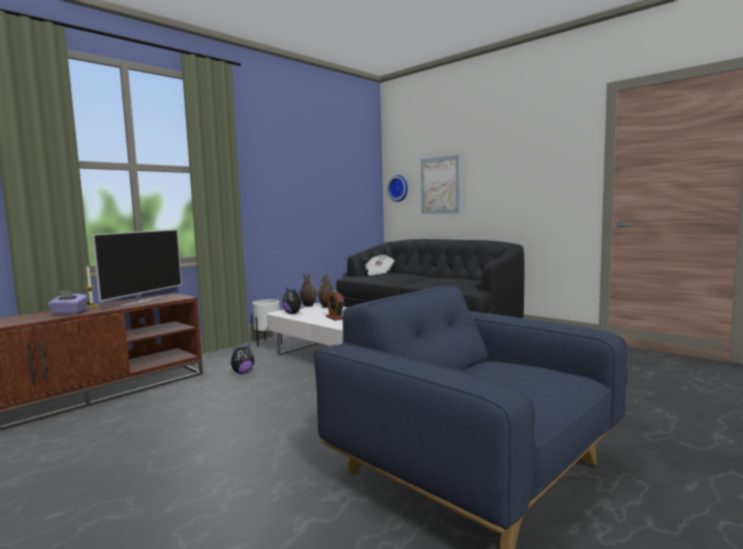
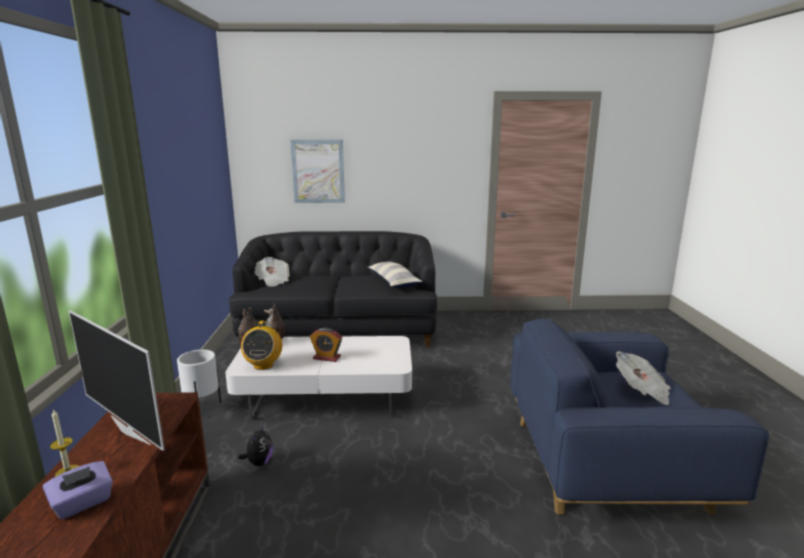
camera: 45 degrees left, 10 degrees up
(141, 301) = (131, 429): television -> television turned 150 degrees clockwise
(293, 313) = (263, 365): plush toy -> radio
(399, 188) = (257, 171): wall clock -> none
(465, 282) = (393, 282): none -> pillow
(509, 378) = (641, 391): none -> newspaper

